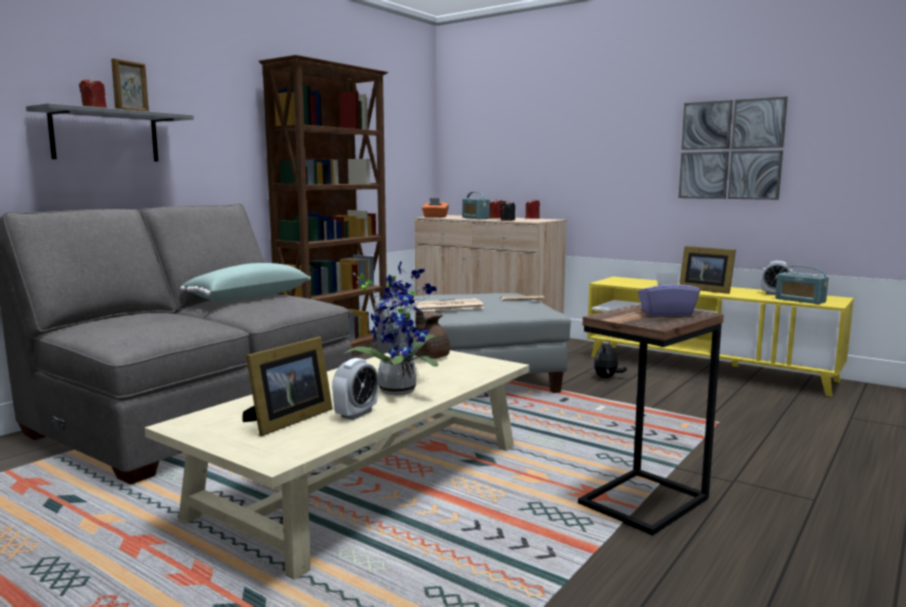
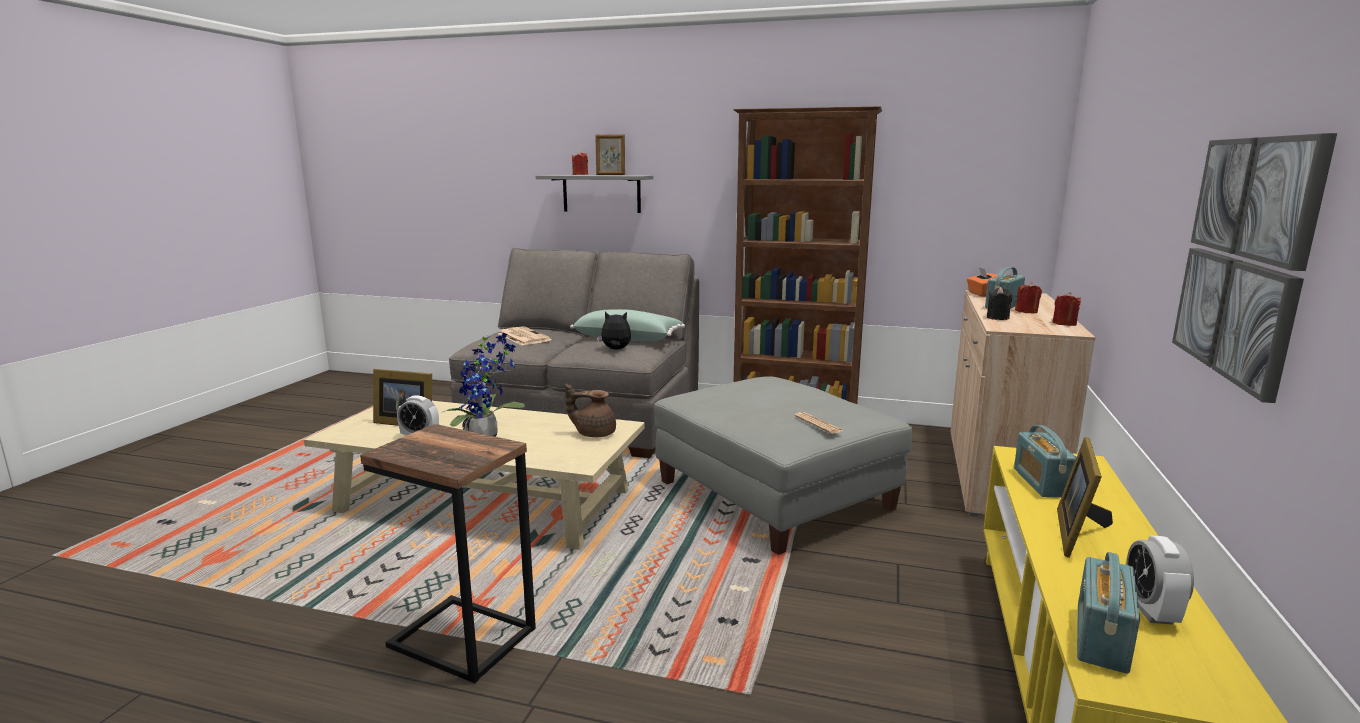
camera: 70 degrees right, 5 degrees up
(447, 306) = (732, 400): newspaper -> newspaper (523, 337)
(607, 377) = (886, 583): plush toy -> plush toy (615, 349)
(644, 285) = (1041, 483): none -> radio
(666, 313) = (451, 453): purple tissue box -> none

